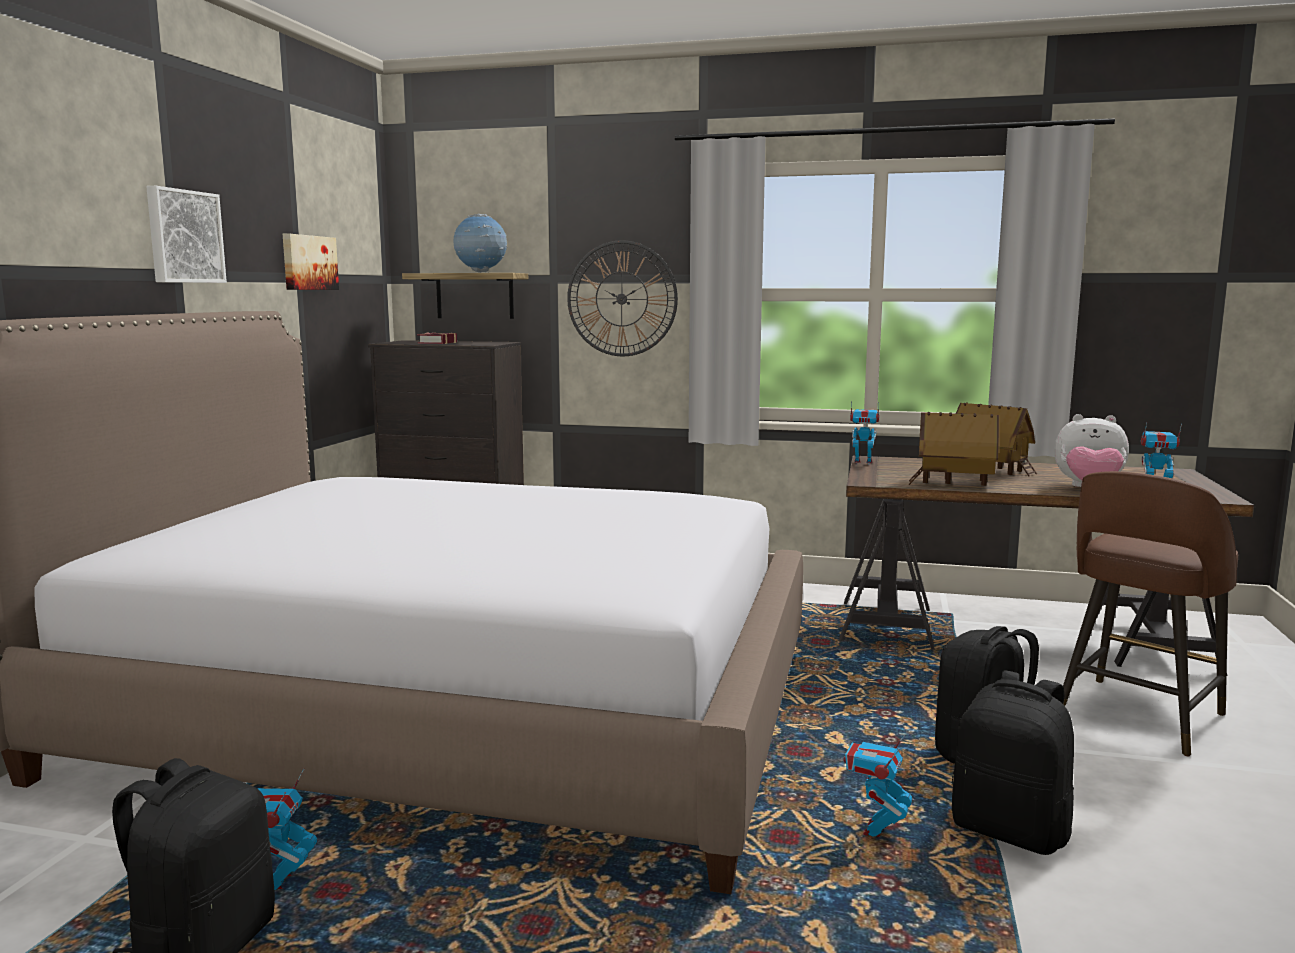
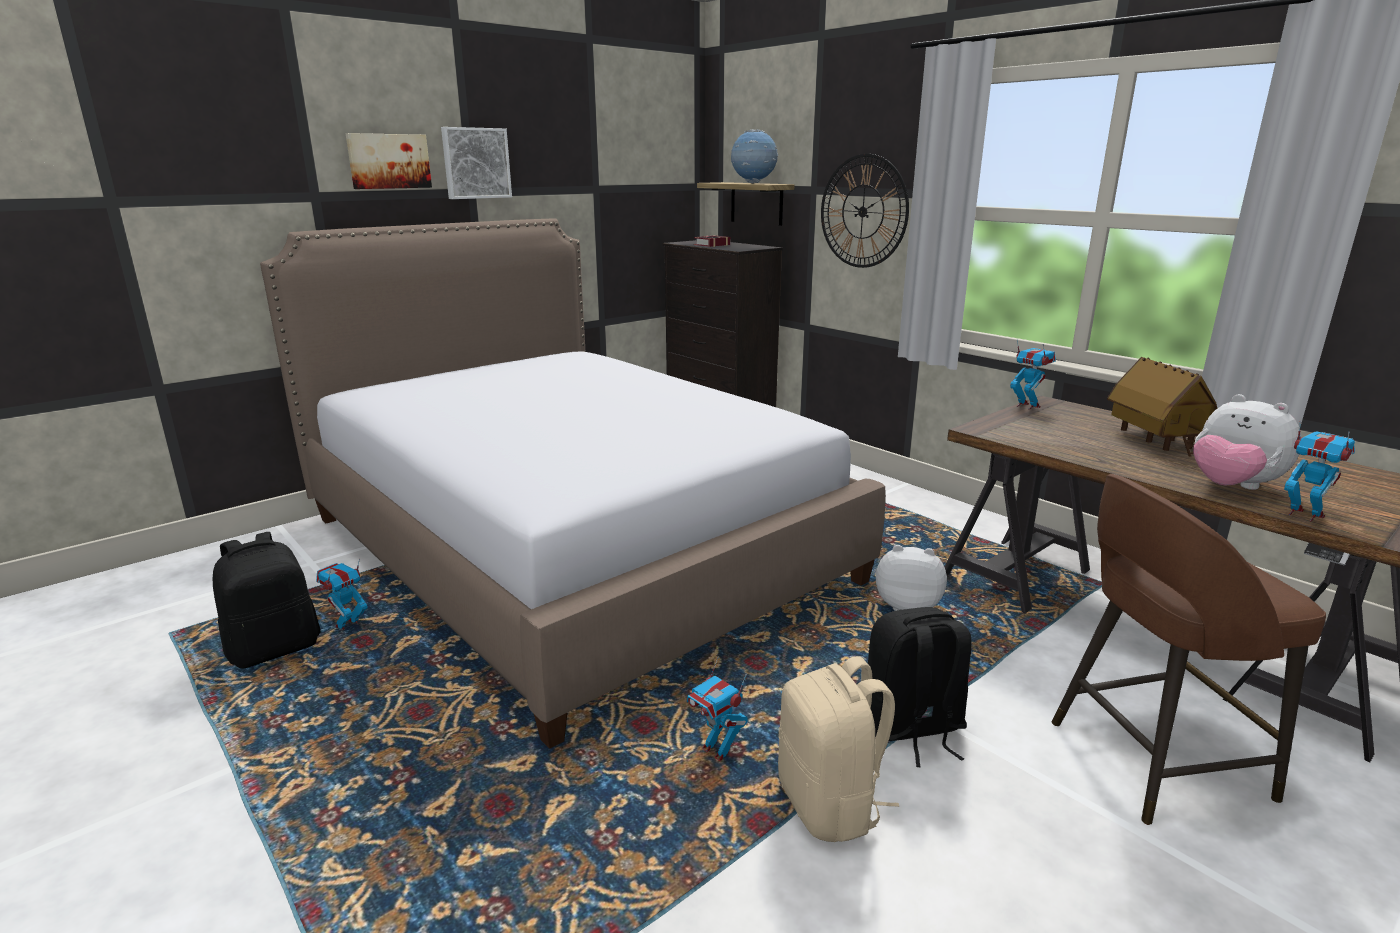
camera: 35 degrees right, 10 degrees up
(308, 262) = (605, 177): picture -> picture (388, 161)
(846, 669) = (907, 606): none -> plush toy
(875, 832) = (716, 752): toy robot -> toy robot turned 105 degrees counterclockwise
(954, 483) = (1071, 448): toy house -> none
(1010, 830) = (830, 805): black backpack -> beige backpack

